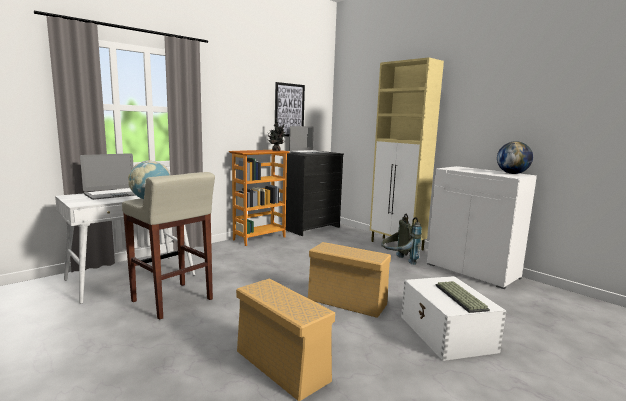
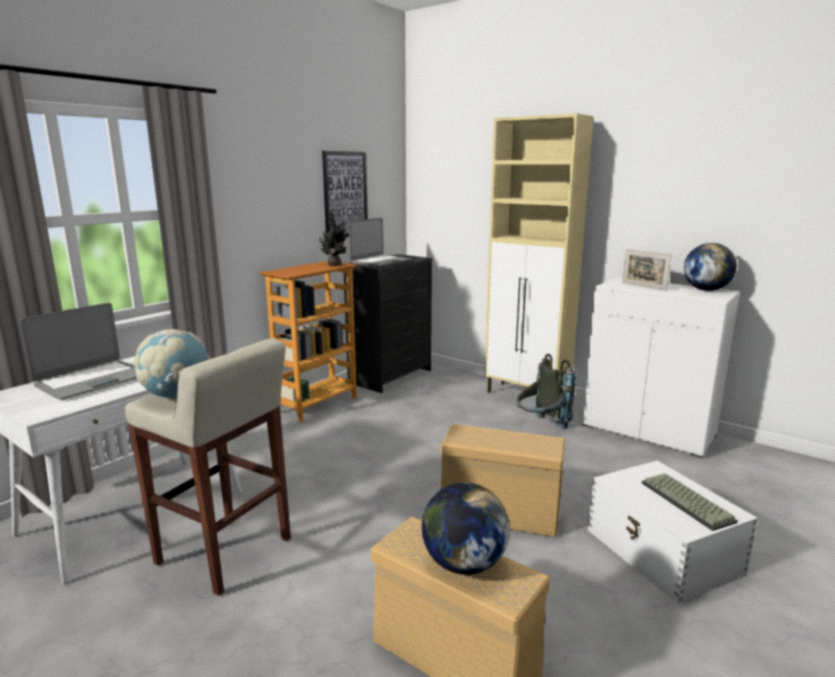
camera: 10 degrees left, 5 degrees up
(286, 301) = (464, 564): none -> globe
(469, 170) = (644, 286): none -> picture frame

